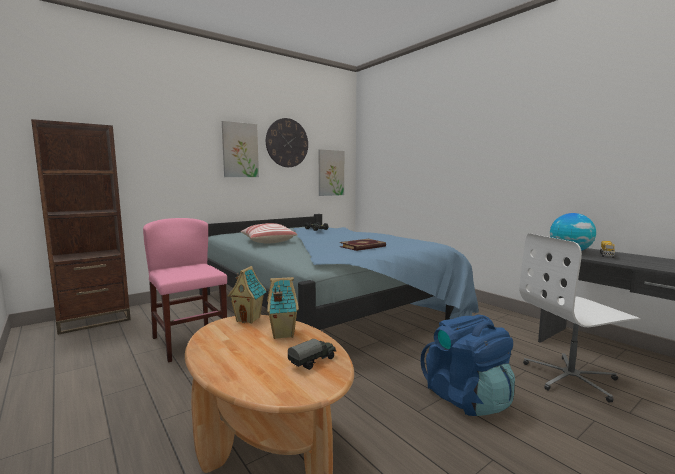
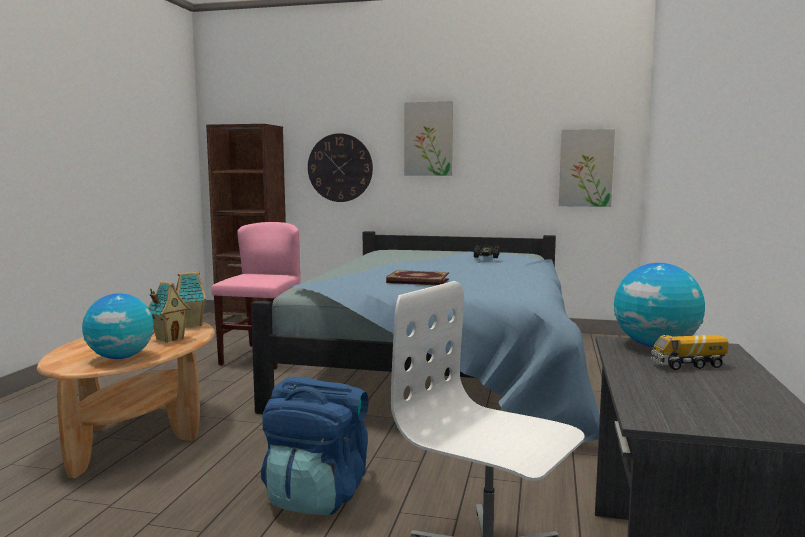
camera: 50 degrees right, 0 degrees up
(267, 241) = (379, 262): pillow -> none
(287, 143) = (503, 123): wall clock -> wall clock (340, 168)
(313, 362) = (121, 357): toy truck -> globe

